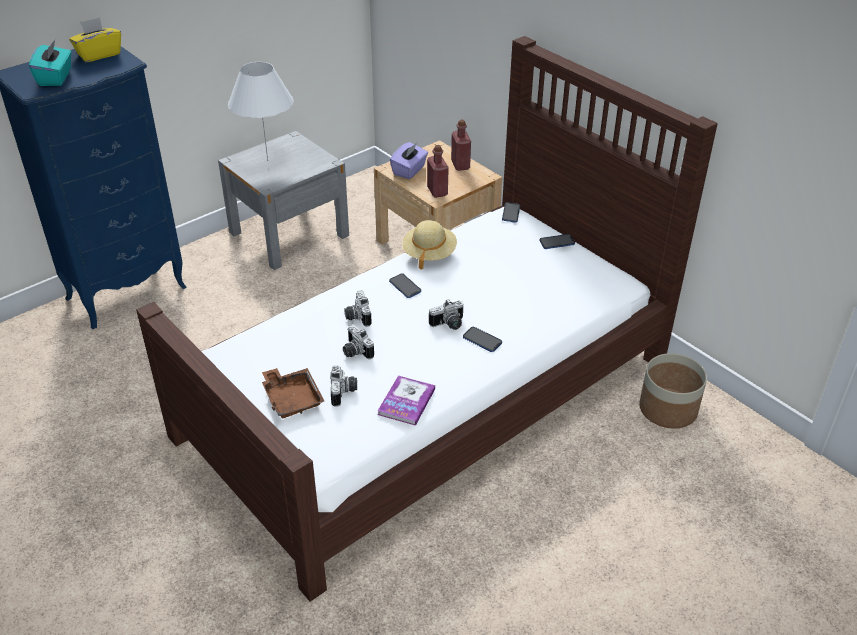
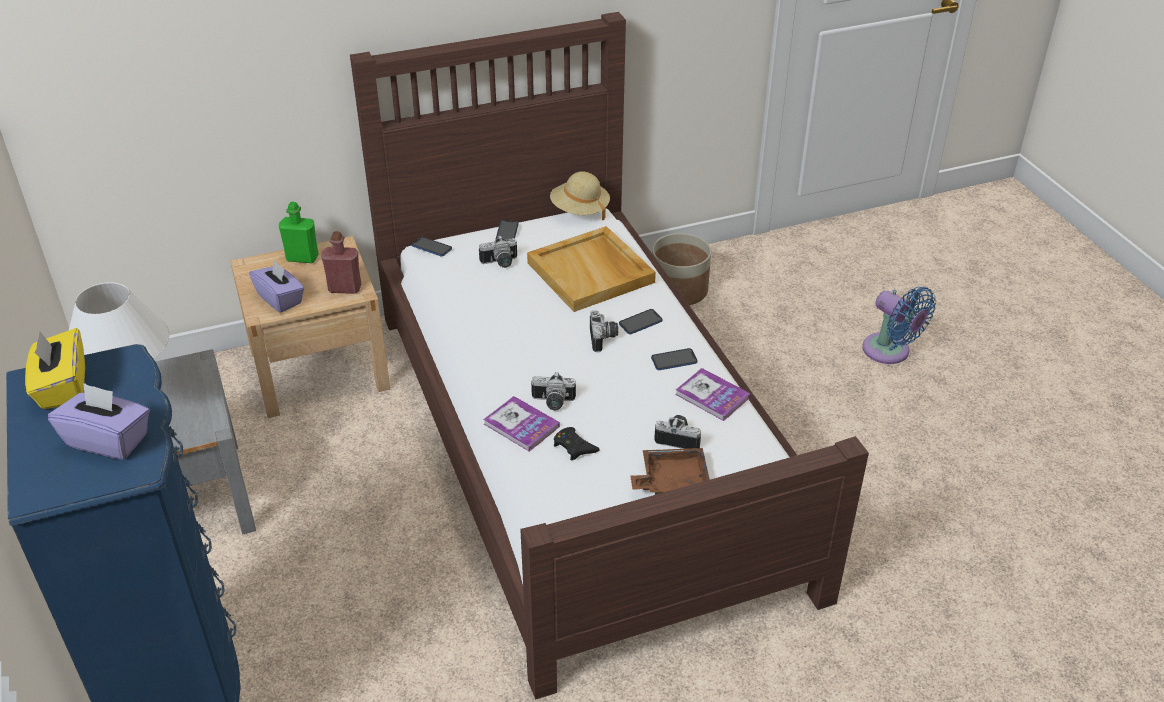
camera: 70 degrees left, 0 degrees up
(56, 78) = (109, 440): turquoise tissue box -> purple tissue box
(311, 339) = (574, 447): none -> black game controller
(324, 307) = (521, 425): none -> book
(355, 351) = (614, 416): camera -> camera (500, 263)
(405, 286) = (519, 354): phone -> phone (674, 360)
(429, 254) = (469, 323): beige hat -> beige hat (579, 210)
(460, 165) = (302, 258): red bottle -> green bottle
(533, 298) = (592, 273): none -> beige tray
(687, 594) = (890, 352): none -> blue fan

